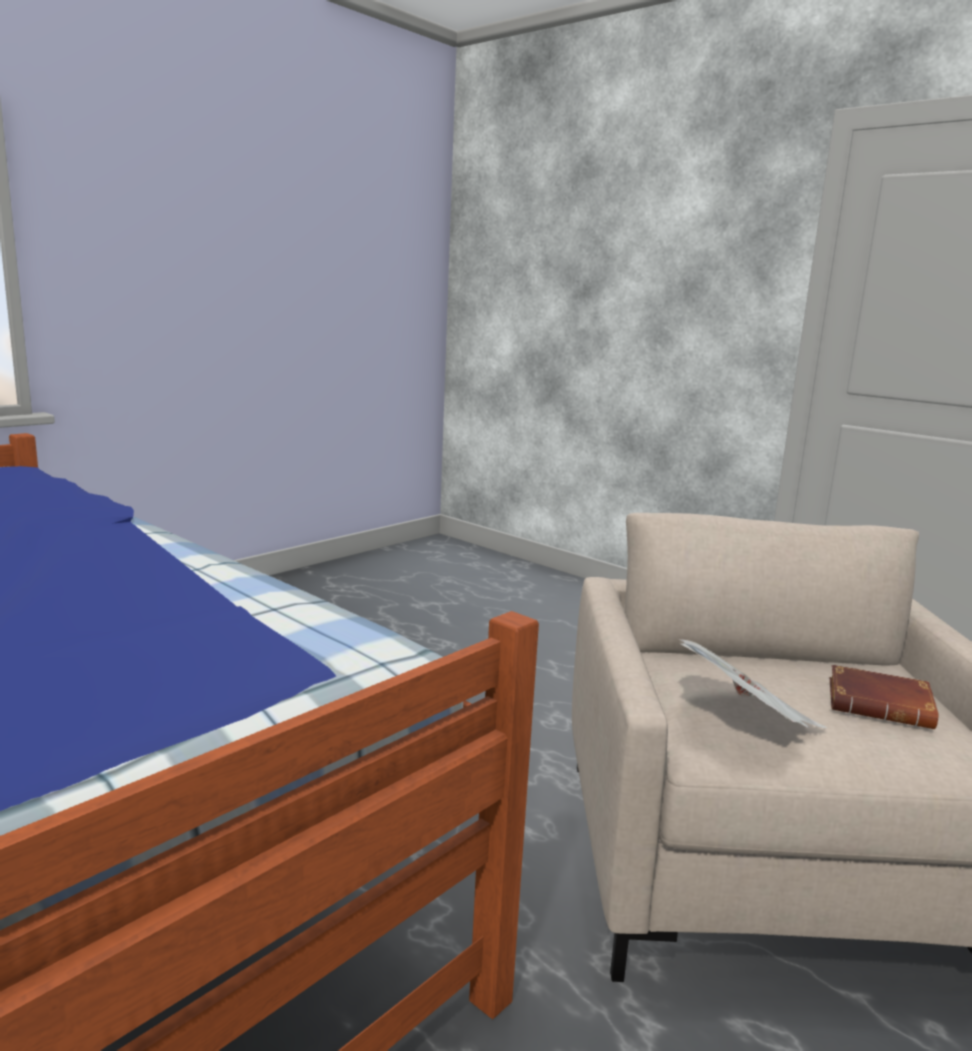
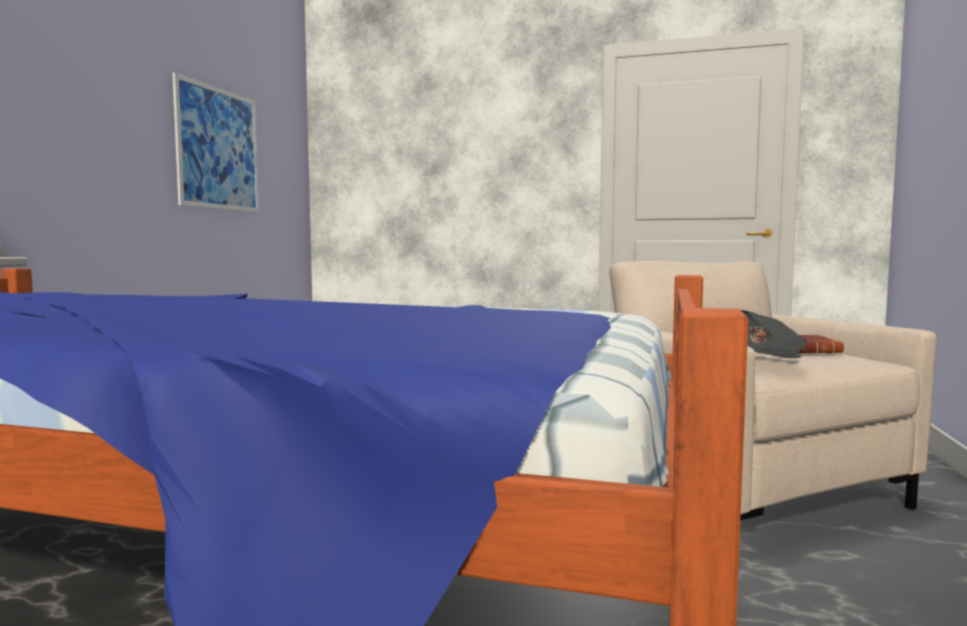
camera: 25 degrees left, 10 degrees down
(307, 270) = (218, 149): none -> picture

